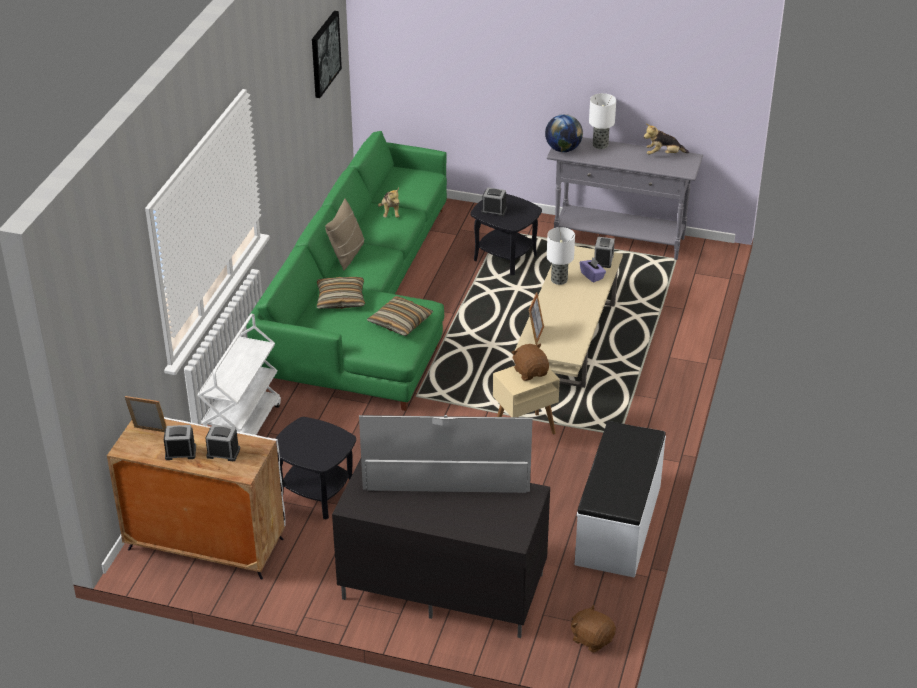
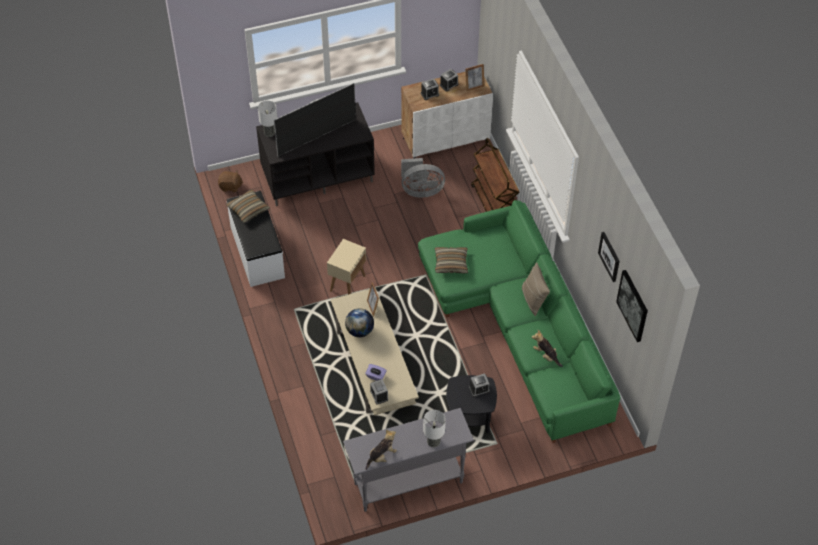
camera: 145 degrees right, 15 degrees up
(243, 430) = (494, 205): white cart -> brown cart
(297, 82) = (609, 256): none -> picture
(316, 494) = (420, 190): black side table -> grey fan
(341, 299) = (500, 262): pillow -> pillow (248, 209)
(530, 372) = (345, 258): brown plush toy -> none
(559, 280) = (393, 361): table lamp -> table lamp (269, 133)
(563, 149) = (455, 421): globe -> globe (360, 331)

